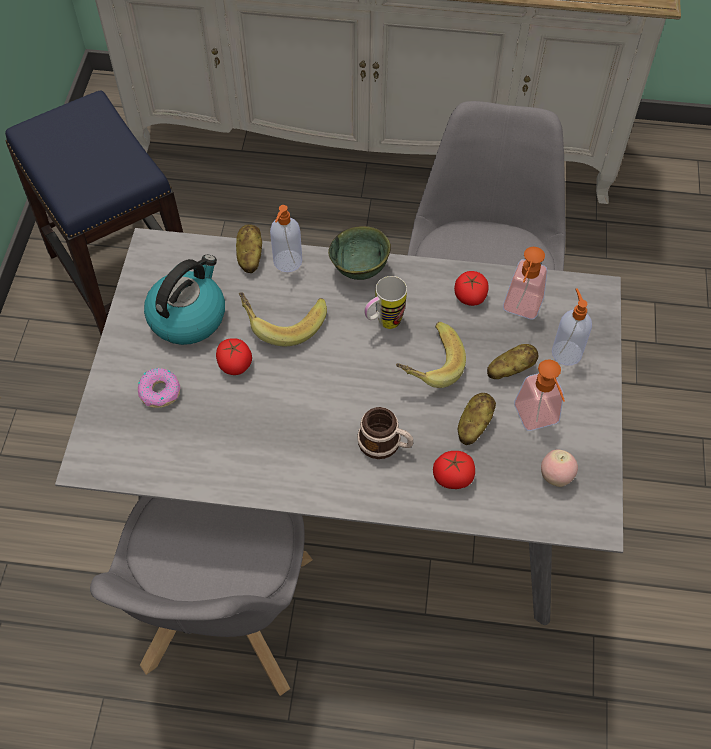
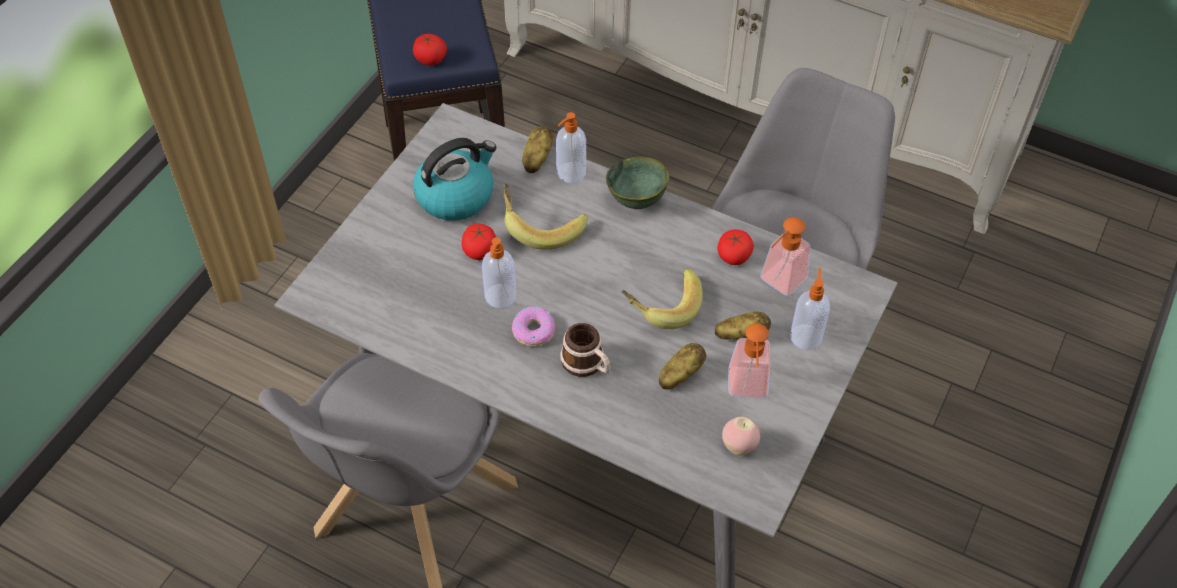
camera: 20 degrees right, 5 degrees down
(160, 391) = (401, 254): donut -> donut (534, 330)
(275, 404) = (500, 297): none -> soap dispenser
(383, 323) = (636, 256): mug -> none
(452, 477) = (637, 414): tomato -> tomato (430, 59)

